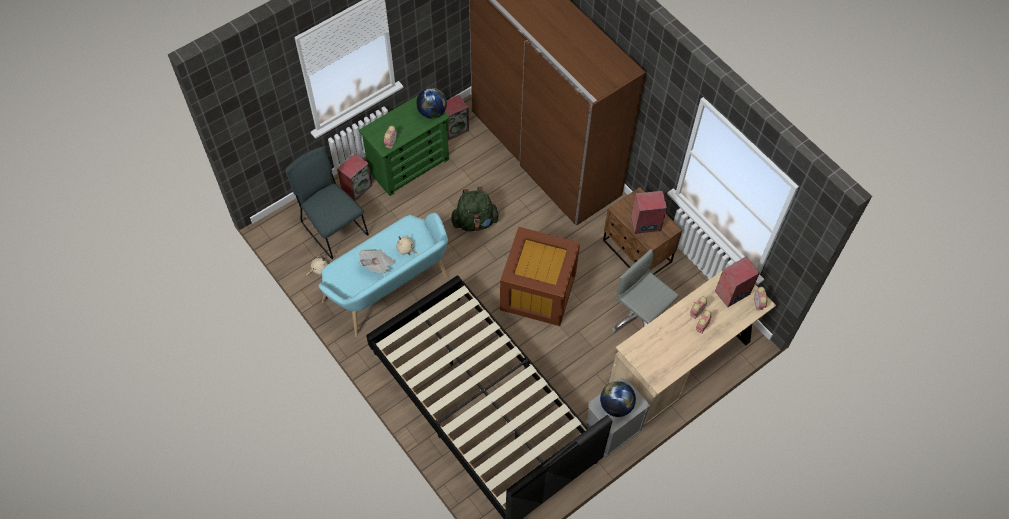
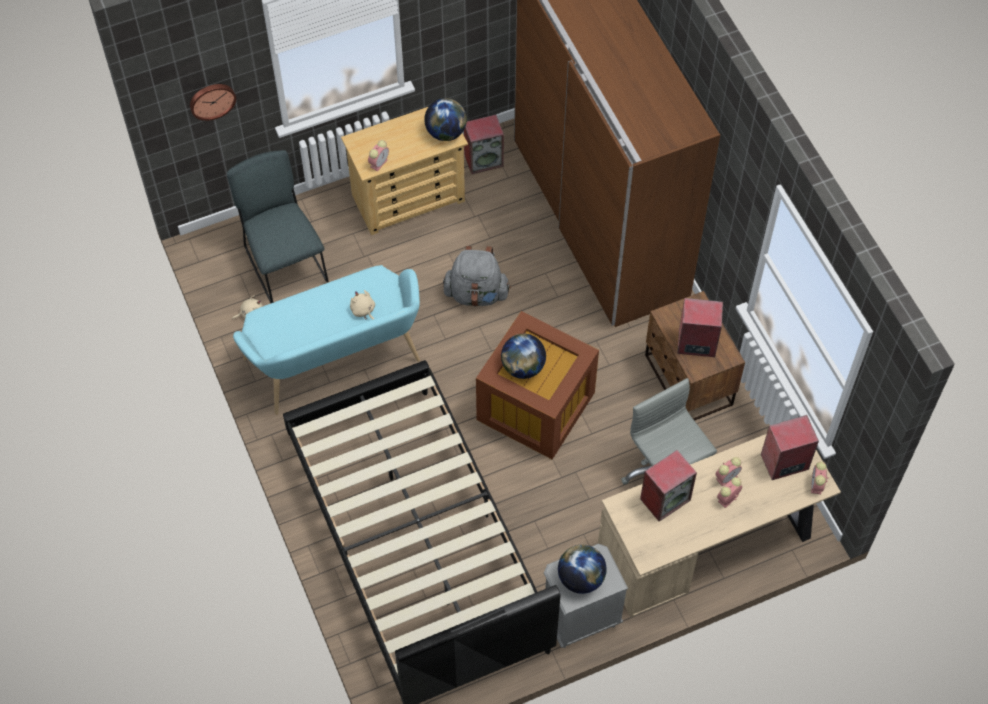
camera: 15 degrees right, 0 degrees up
(266, 119) = (212, 100): none -> wall clock
(357, 187) = (330, 214): speaker -> speaker (665, 498)
(377, 265) = (320, 323): newspaper -> none
(409, 165) = (409, 198): green dresser -> beige dresser
(475, 222) = (476, 293): green backpack -> grey backpack
(530, 265) = (523, 367): none -> globe

